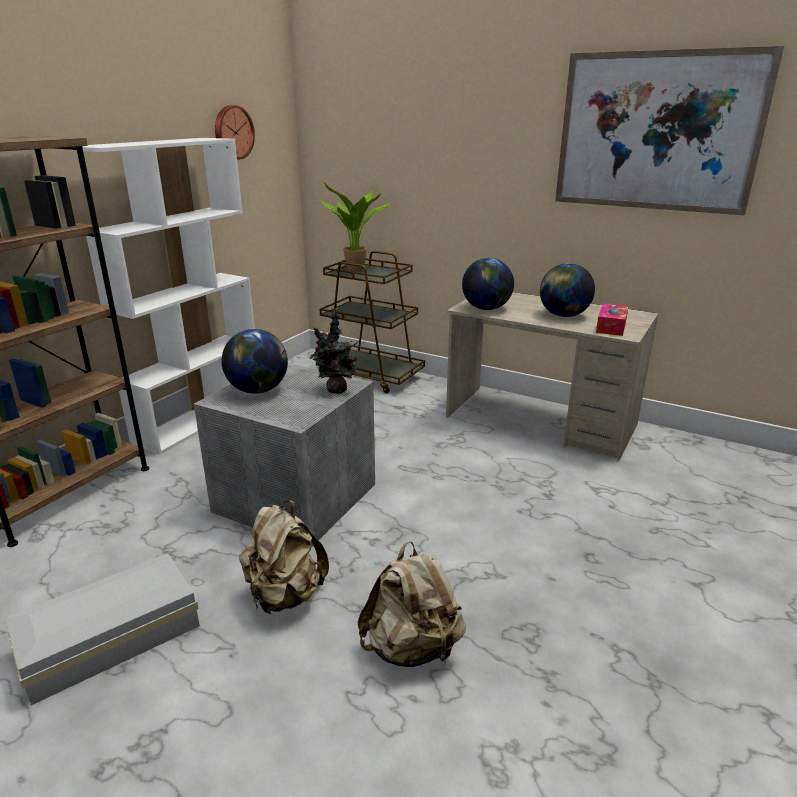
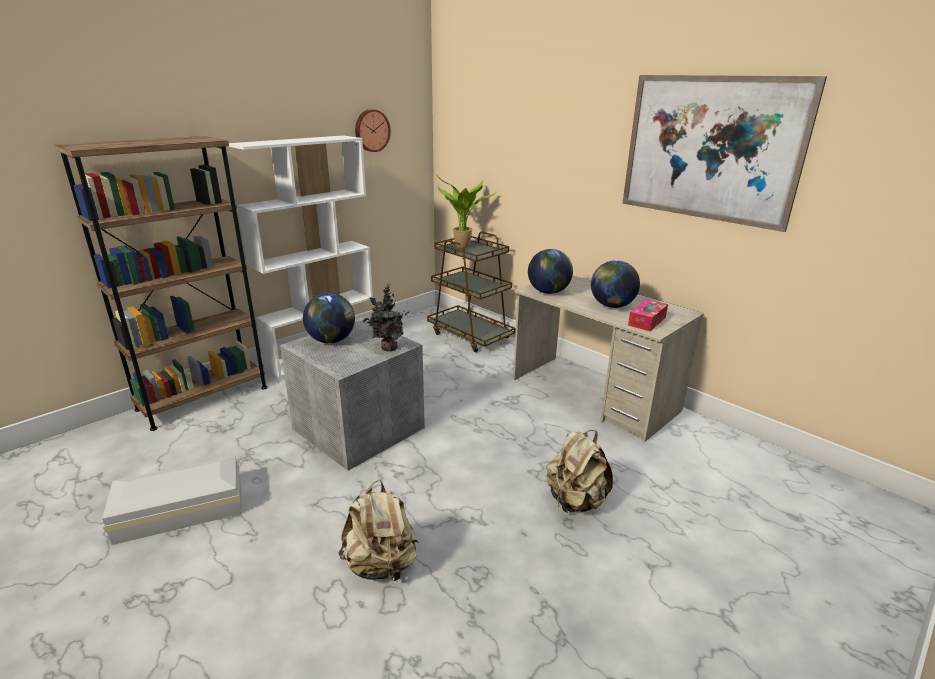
camera: 15 degrees right, 0 degrees up
(285, 595) = (311, 503): beige backpack -> beige backpack (575, 501)

